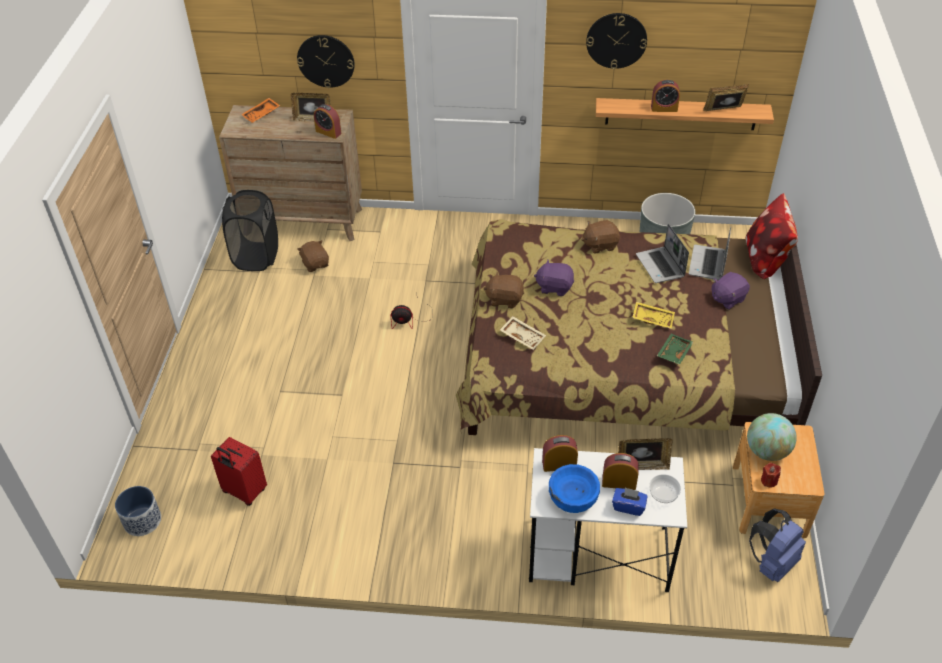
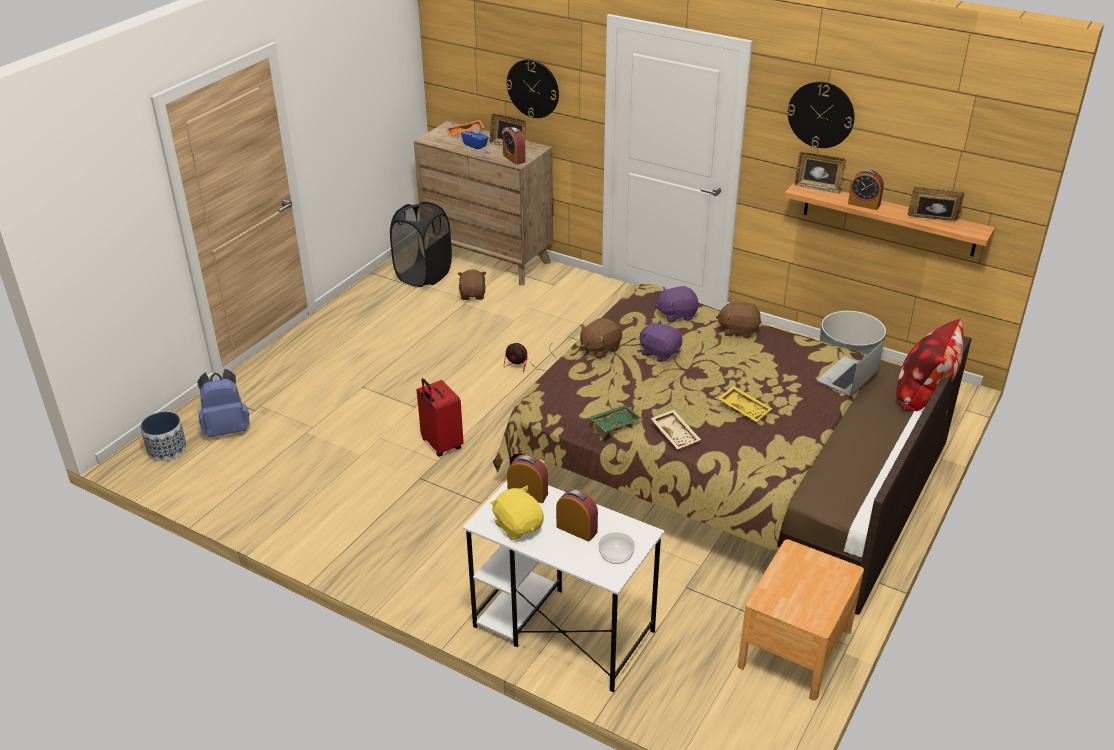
camera: 25 degrees right, 10 degrees down
(244, 492) = (268, 456): red suitcase -> red suitcase (441, 445)
(504, 299) = (599, 349): brown plush toy -> brown plush toy turned 75 degrees counterclockwise
(523, 336) = (593, 384): beige tray -> beige tray (676, 434)
(573, 497) = (518, 526): blue bowl -> yellow plush toy
(628, 506) = (569, 553): blue tissue box -> blue tissue box (475, 145)
(642, 466) = (613, 523): picture frame -> picture frame (818, 188)
(661, 266) = (791, 366): laptop -> none
(673, 352) = (743, 445): green tray -> green tray (614, 423)
(727, 299) = (847, 416): purple plush toy -> purple plush toy (676, 314)
(767, 451) = (790, 574): globe -> none
(768, 481) = (770, 602): red candle -> none
(772, 563) = (753, 709): blue backpack -> blue backpack (227, 429)

